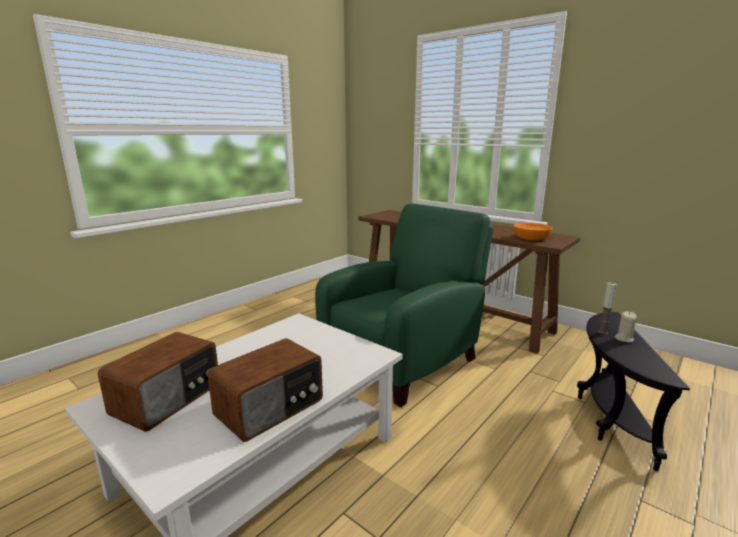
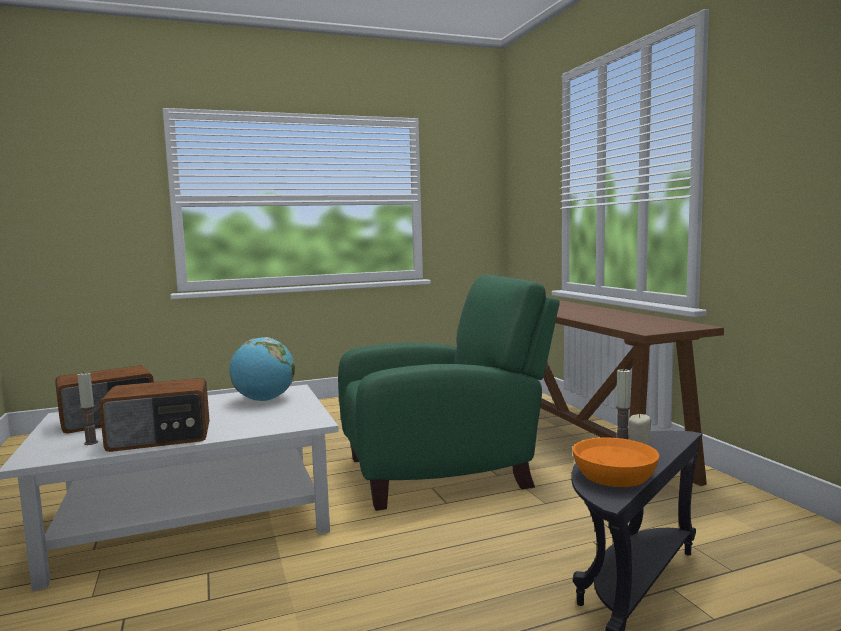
camera: 30 degrees right, 10 degrees down
(203, 435) = (91, 443): none -> candle
(292, 338) = (264, 400): none -> globe
(531, 237) = (639, 324): orange bowl -> orange bowl (614, 475)

